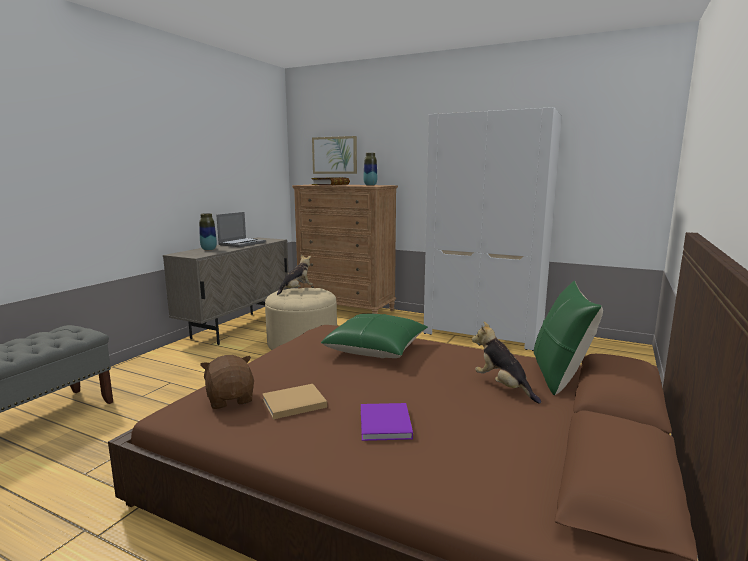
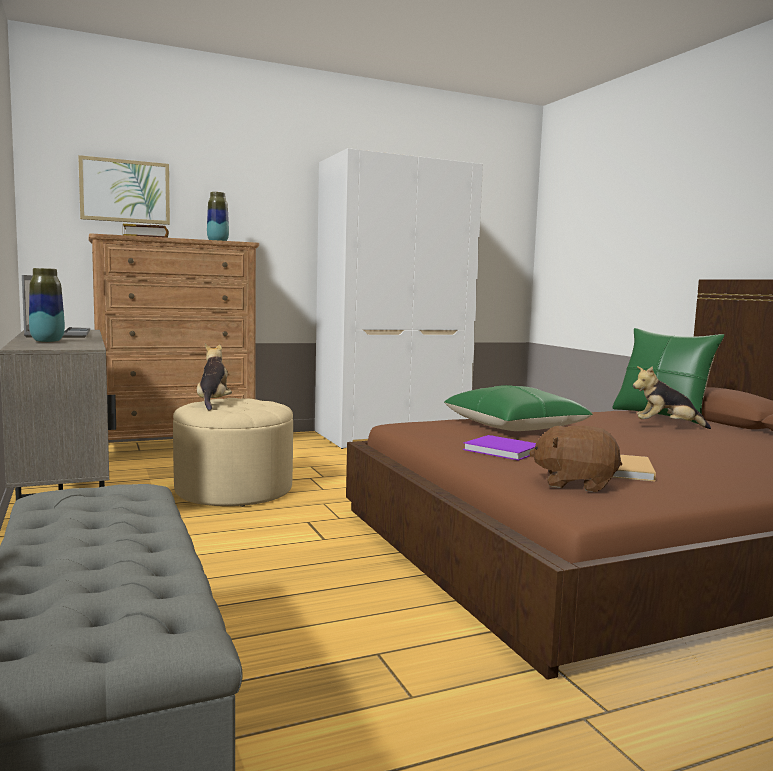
camera: 50 degrees left, 5 degrees down
(385, 425) = (710, 460): purple book -> purple book (504, 451)

